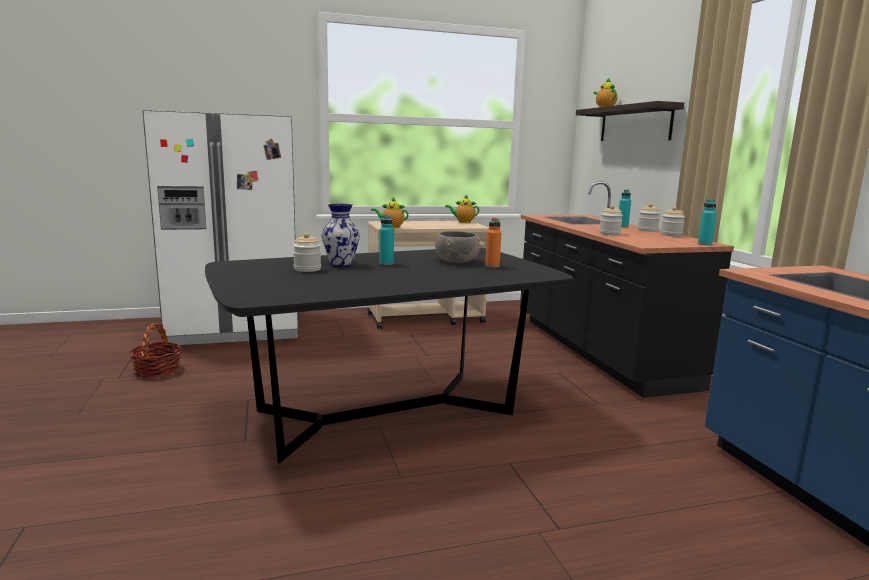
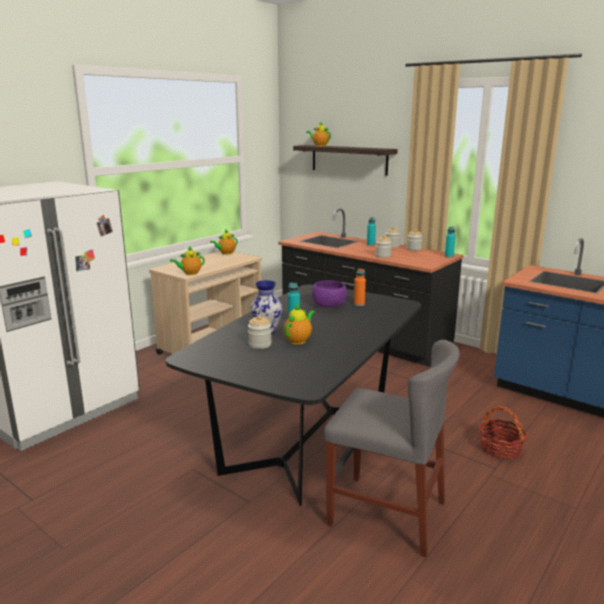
camera: 35 degrees left, 5 degrees up
(157, 370) = (59, 477): basket -> basket (500, 449)
(344, 509) = (386, 513): none -> grey chair
(349, 274) = (299, 340): none -> teapot
(456, 261) = (328, 305): grey bowl -> purple bowl

